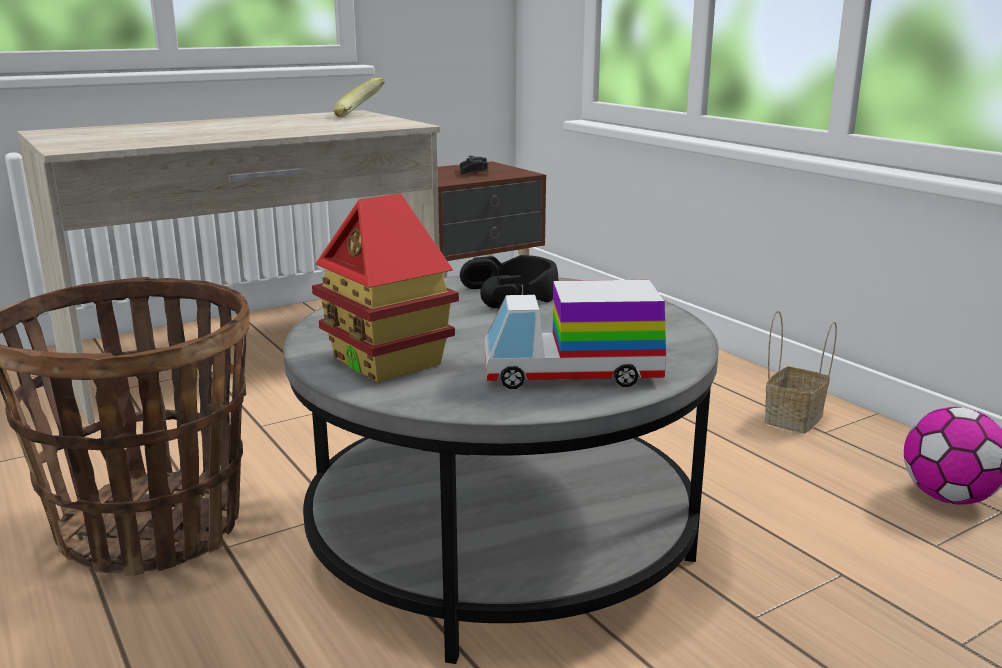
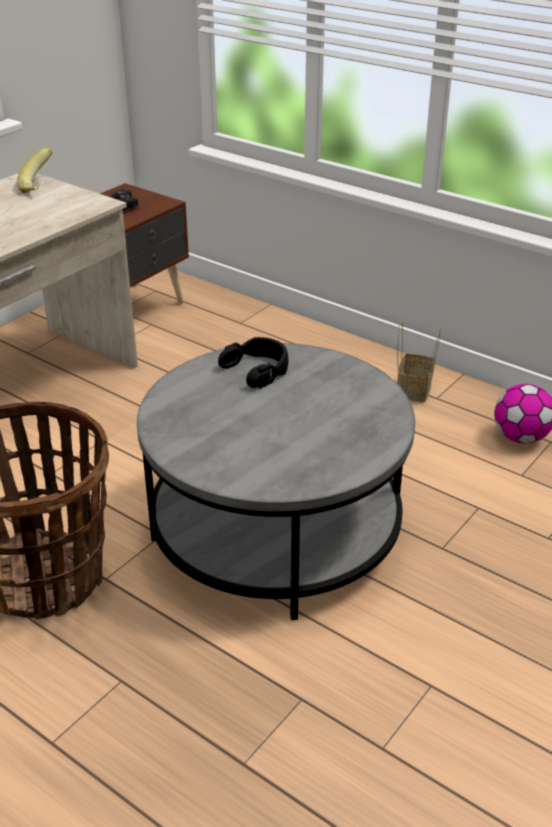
camera: 20 degrees left, 15 degrees up
(388, 361) = (228, 456): toy house -> none
(571, 373) = (341, 444): toy truck -> none

